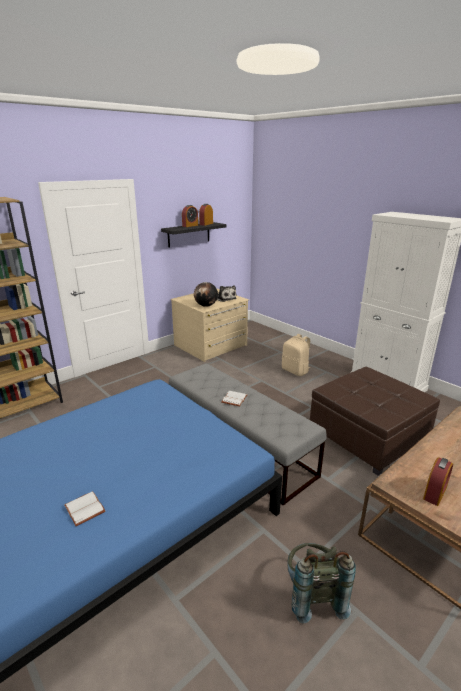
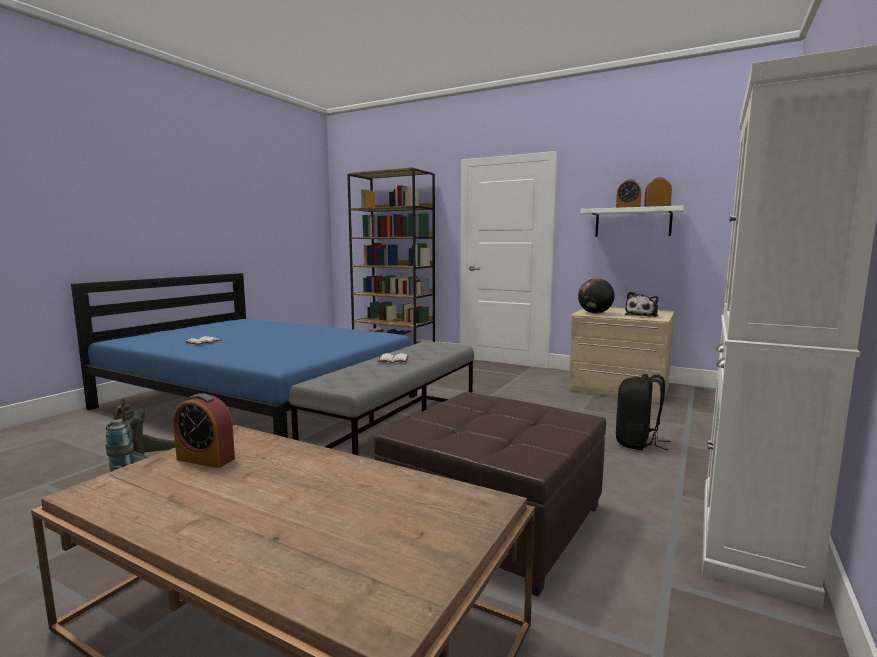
camera: 70 degrees right, 15 degrees down
(189, 234) = (632, 222): black shelf -> white shelf
(295, 371) = (638, 442): beige backpack -> black backpack

